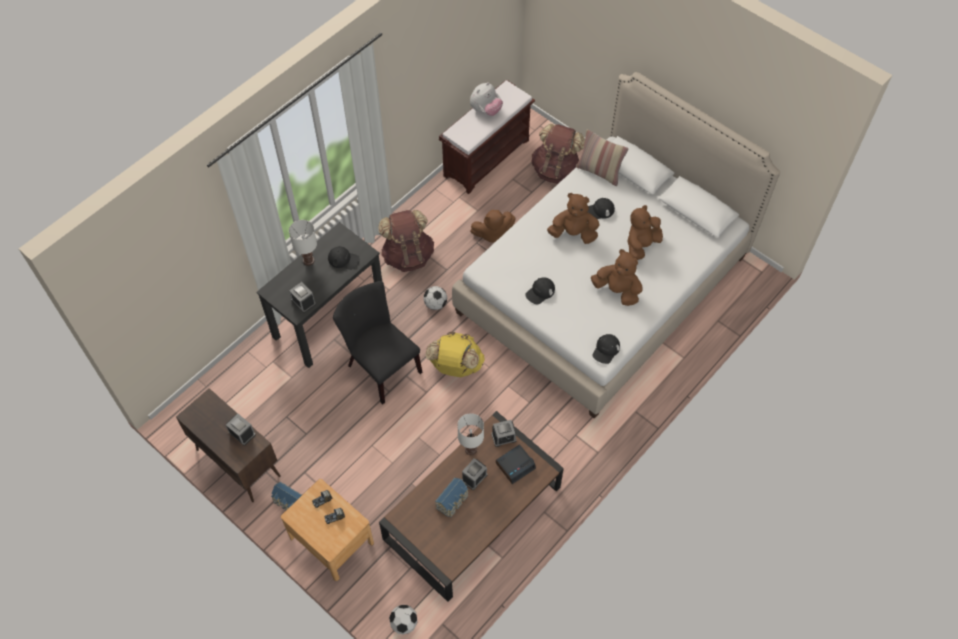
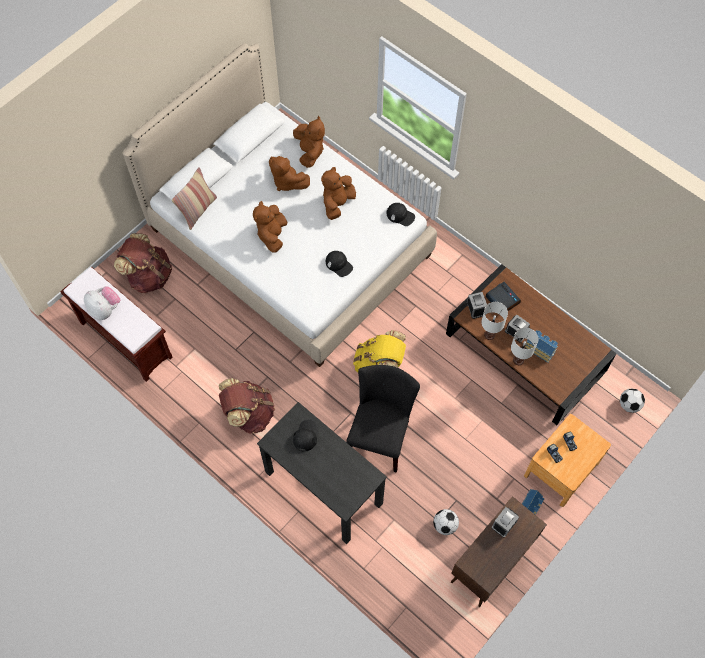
camera: 90 degrees left, 5 degrees up
(303, 302) = (358, 472): alarm clock -> none
(308, 261) = (307, 471): white table lamp -> white table lamp (518, 360)
(380, 366) = (380, 435): black chair -> black chair turned 150 degrees clockwise
(435, 304) = (308, 386): football -> football (444, 525)
(492, 234) = (225, 334): brown plush toy -> brown plush toy (310, 152)
(599, 211) = (246, 213): black cap -> none

